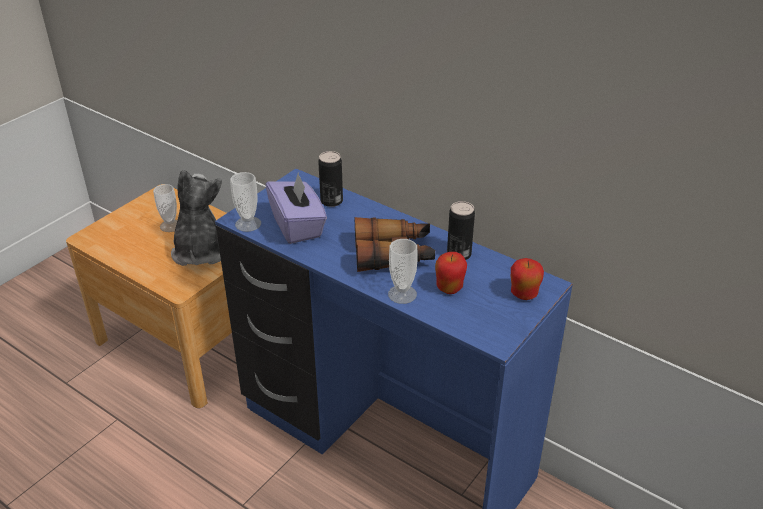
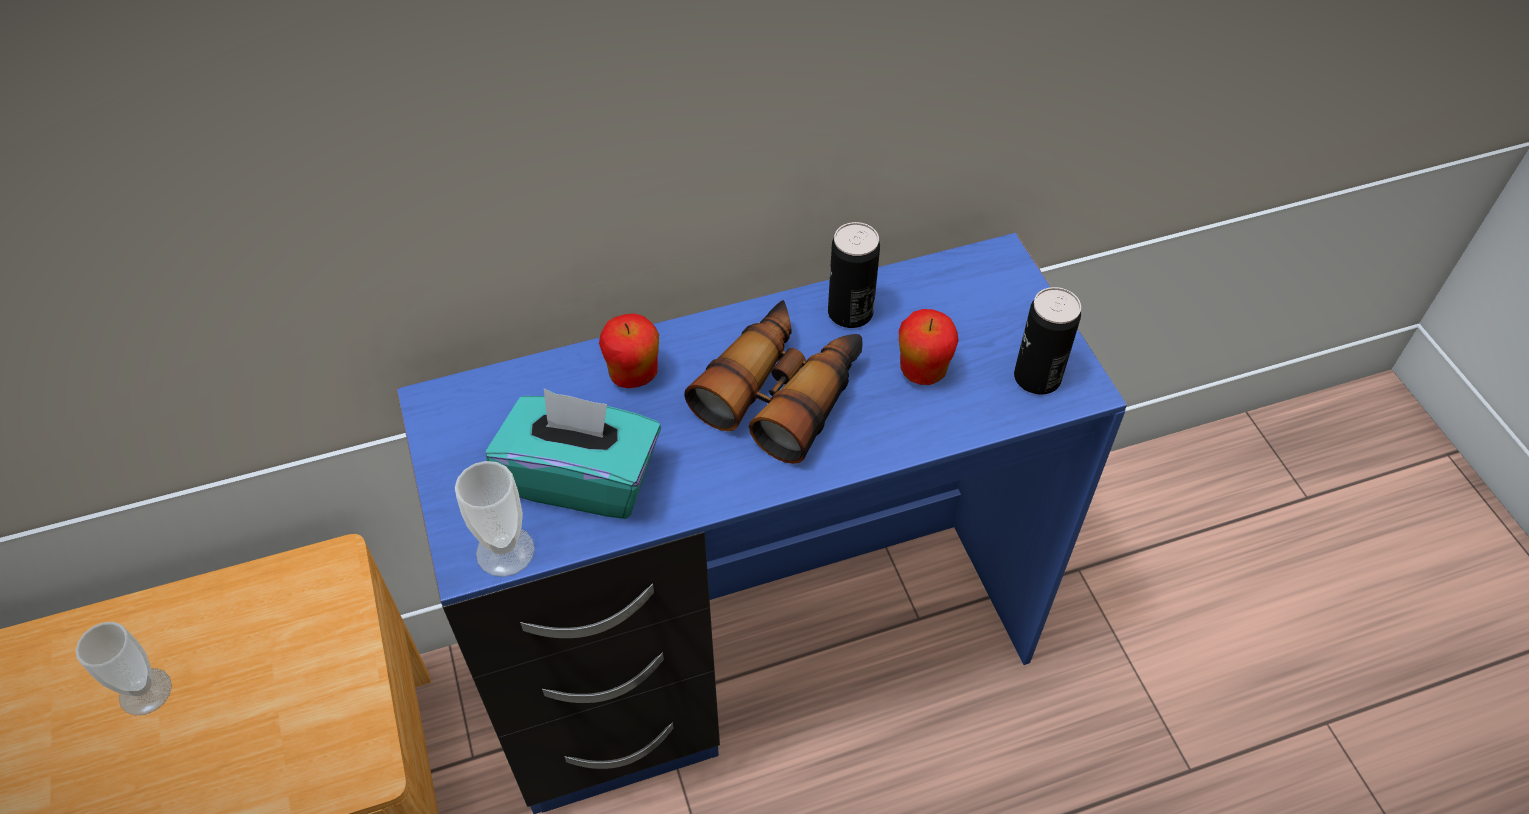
camera: 55 degrees left, 15 degrees up
(200, 251) = (282, 678): plush toy -> none
(297, 226) = (583, 478): purple tissue box -> turquoise tissue box
(331, 201) = (556, 391): can -> can (1037, 377)
(402, 294) = (891, 437): cup -> none
(523, 295) = (1003, 298): apple -> apple (633, 375)

